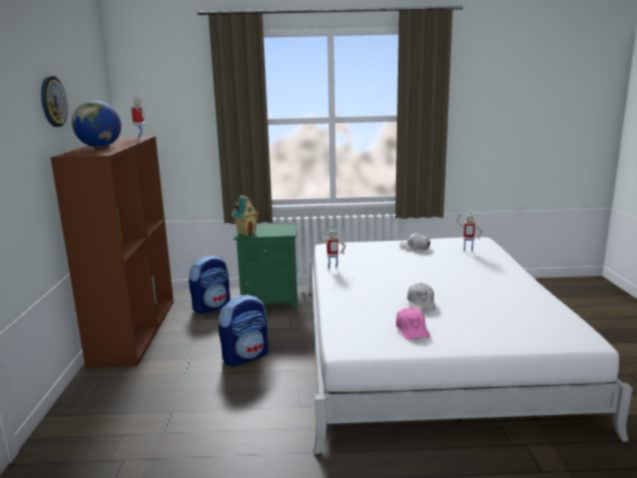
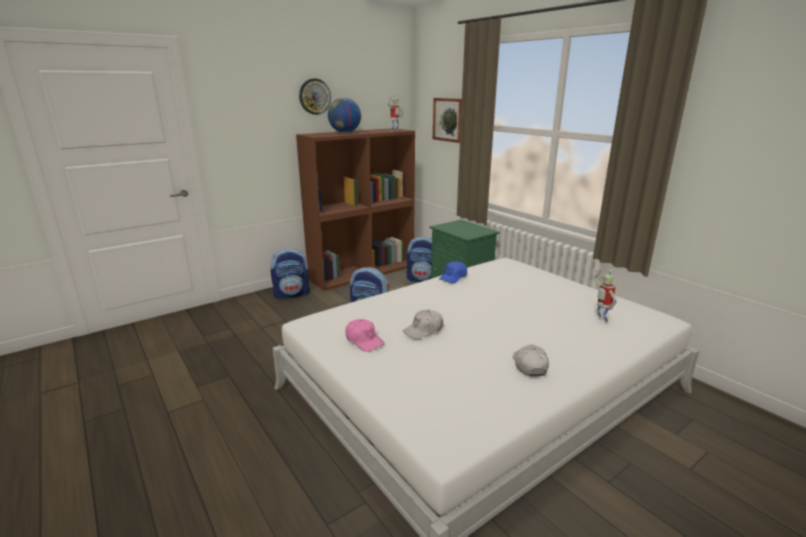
camera: 55 degrees right, 5 degrees up
(107, 389) = (292, 294): none -> backpack
(184, 119) = (449, 119): none -> picture
(246, 233) = (445, 226): toy house -> none
(332, 269) = (453, 277): toy robot -> blue cap
(412, 330) = (364, 340): pink cap -> pink cap turned 90 degrees counterclockwise
(415, 247) = (565, 293): white cap -> white cap (529, 365)

